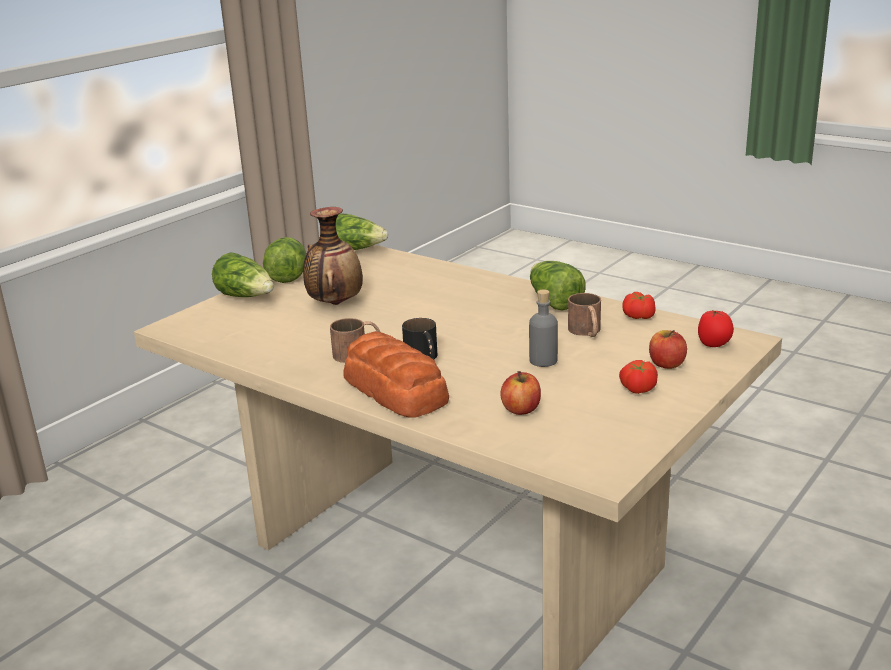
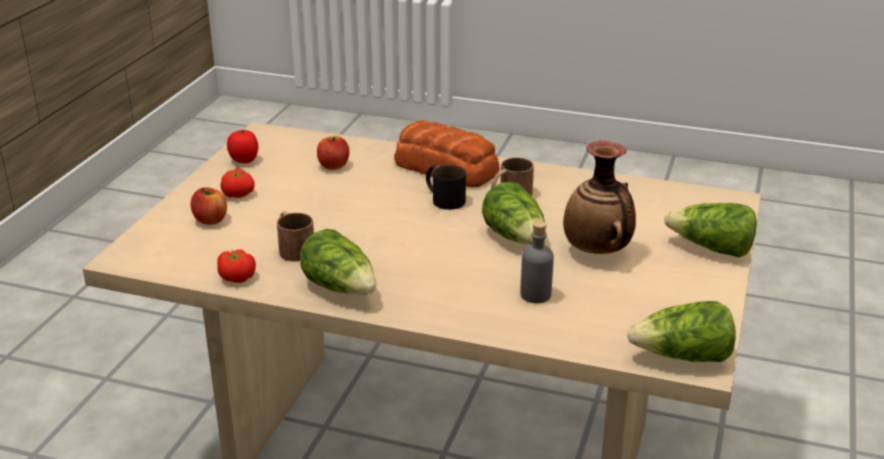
camera: 160 degrees right, 5 degrees up
(286, 274) = (714, 292): lettuce -> lettuce (516, 238)
(543, 360) = (329, 210): grey bottle -> grey bottle (535, 295)
(714, 344) = (159, 248): tomato -> tomato (244, 160)

